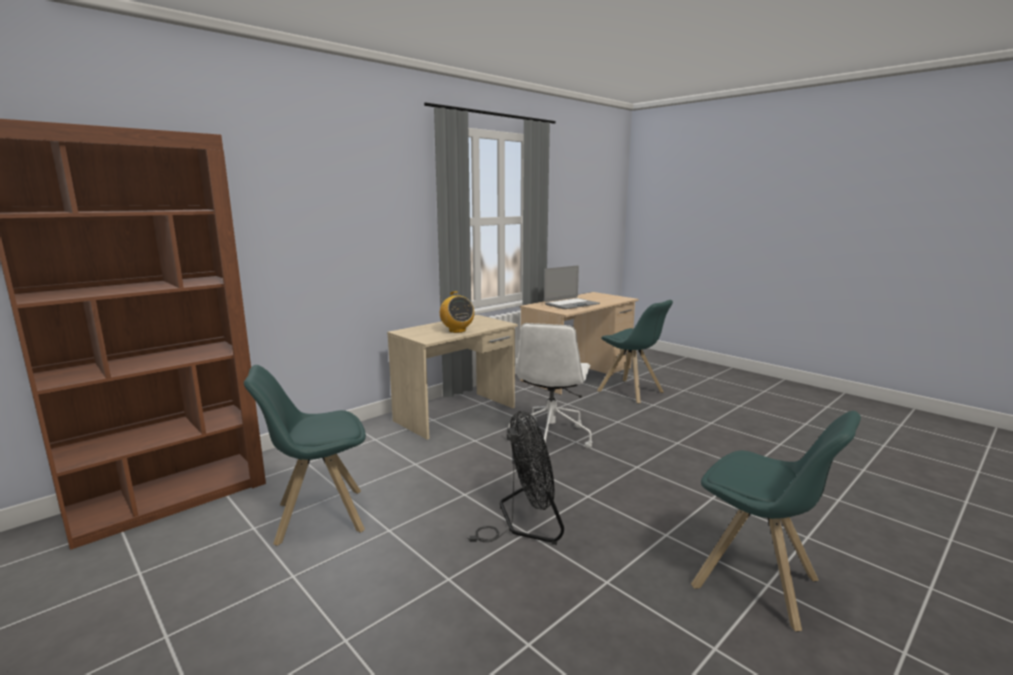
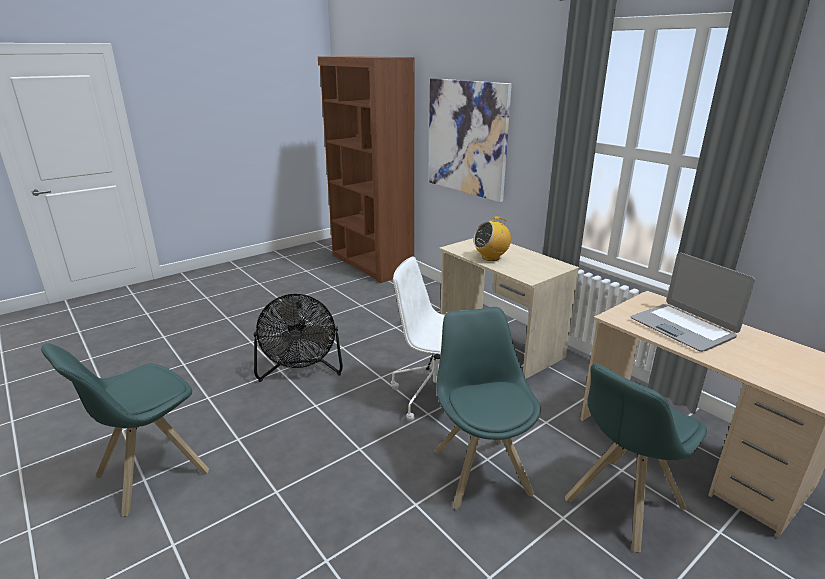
camera: 95 degrees right, 10 degrees up
(315, 240) = (467, 138): none -> picture
(319, 517) = (335, 301): turquoise chair -> turquoise chair (480, 471)

